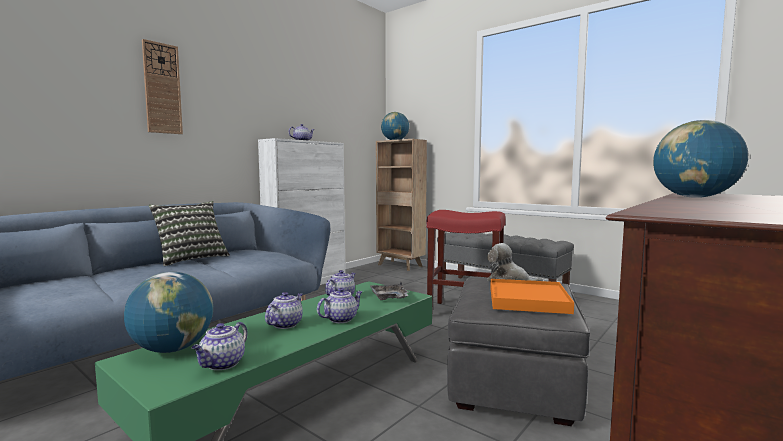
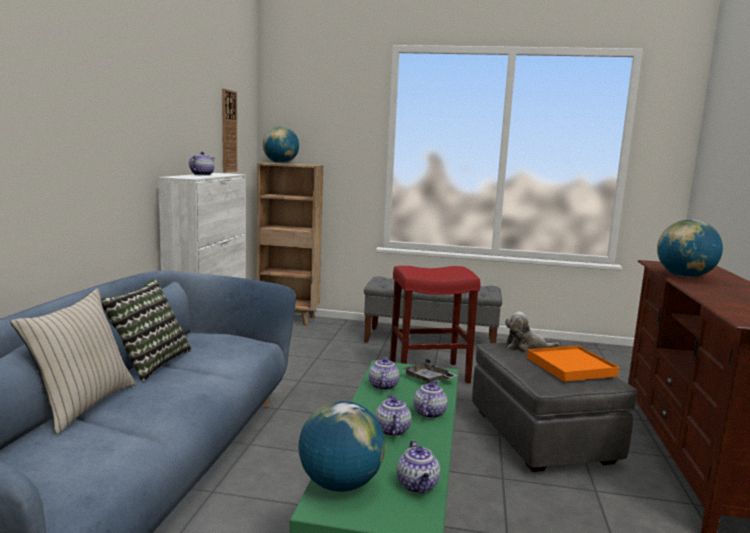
camera: 30 degrees left, 5 degrees up
(106, 272) = (82, 405): none -> beige pillow
(162, 88) = (66, 116): wall clock -> wall clock (228, 131)

